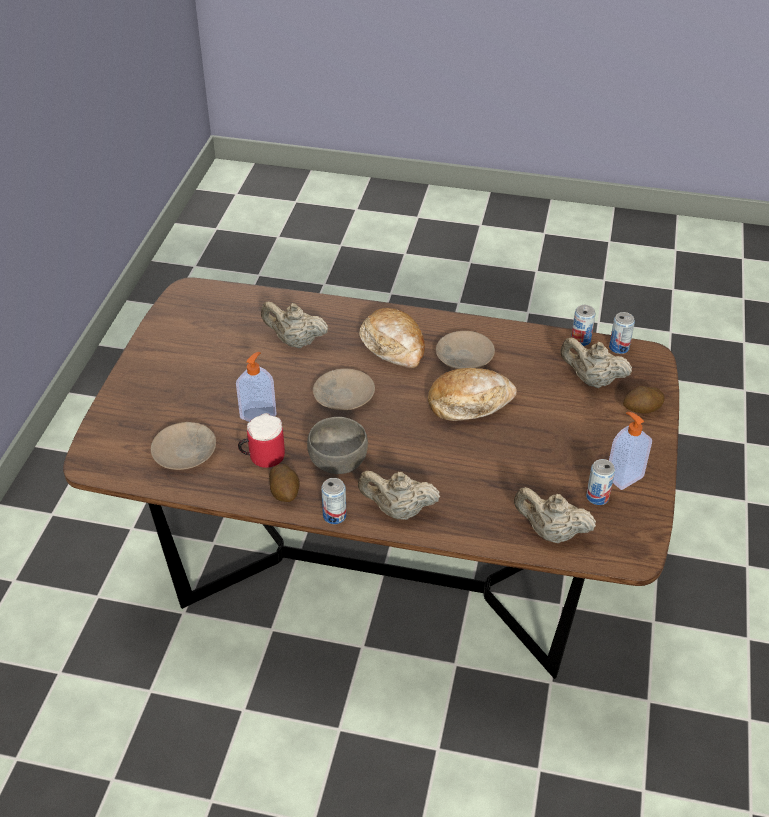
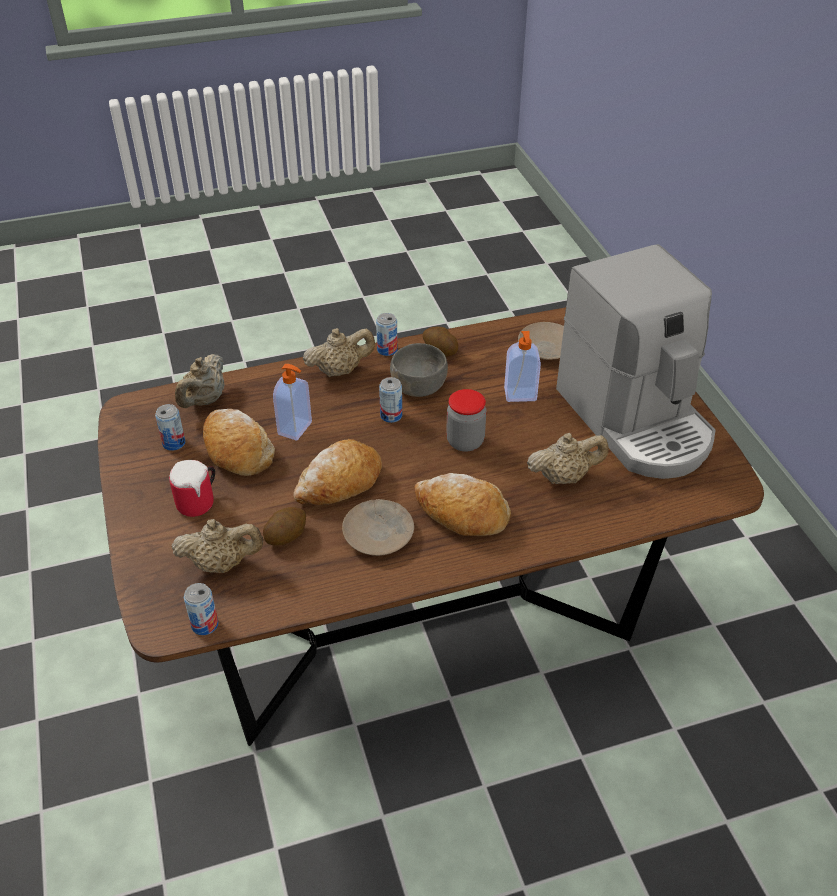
camera: 150 degrees right, 0 degrees up
(193, 358) = (636, 421): none -> coffee machine
(262, 456) = (484, 367): mug -> mug (200, 501)
(343, 396) = (465, 442): beige plate -> jar
(541, 466) = (237, 450): none -> bread
(551, 533) = (204, 400): beige teapot -> beige teapot turned 120 degrees clockwise
(580, 340) = (256, 615): can -> can (391, 415)
(623, 476) = (154, 470): soap dispenser -> soap dispenser (296, 429)
(641, 409) = (154, 550): potato -> potato (286, 535)

